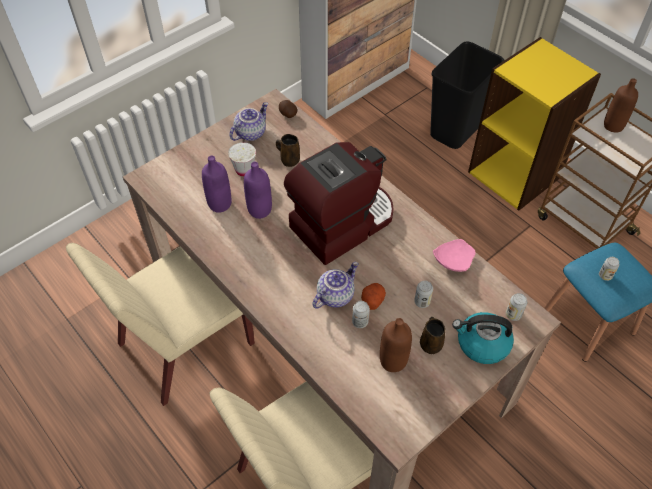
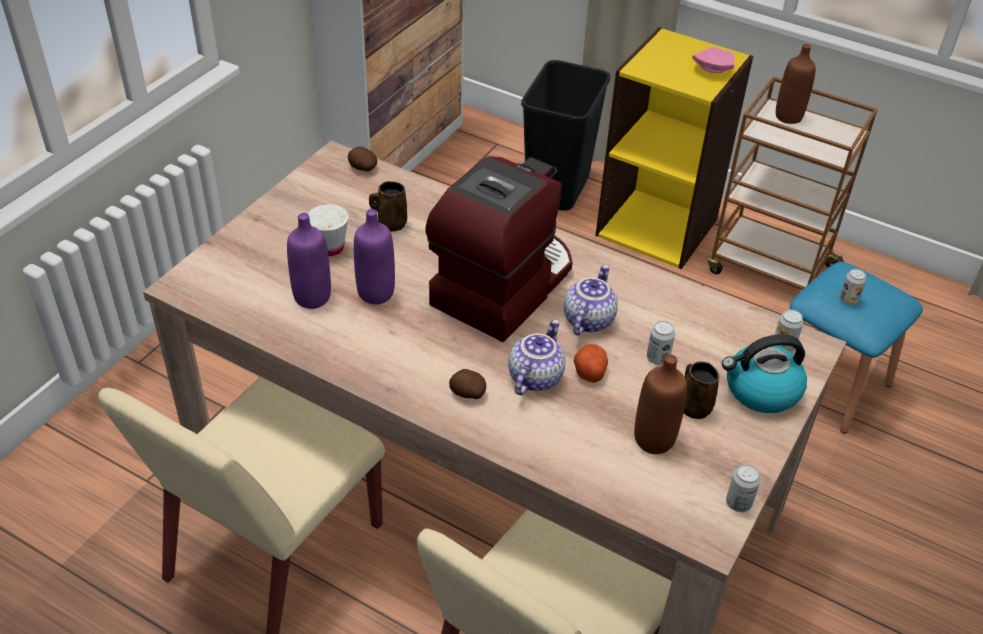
camera: 20 degrees left, 10 degrees down
(250, 133) = (318, 200): teapot -> teapot (587, 319)
(287, 296) = (467, 393): none -> potato
(360, 322) = (585, 402): can -> can (738, 503)
(452, 260) = (673, 300): pink plate -> pink plate (712, 68)

